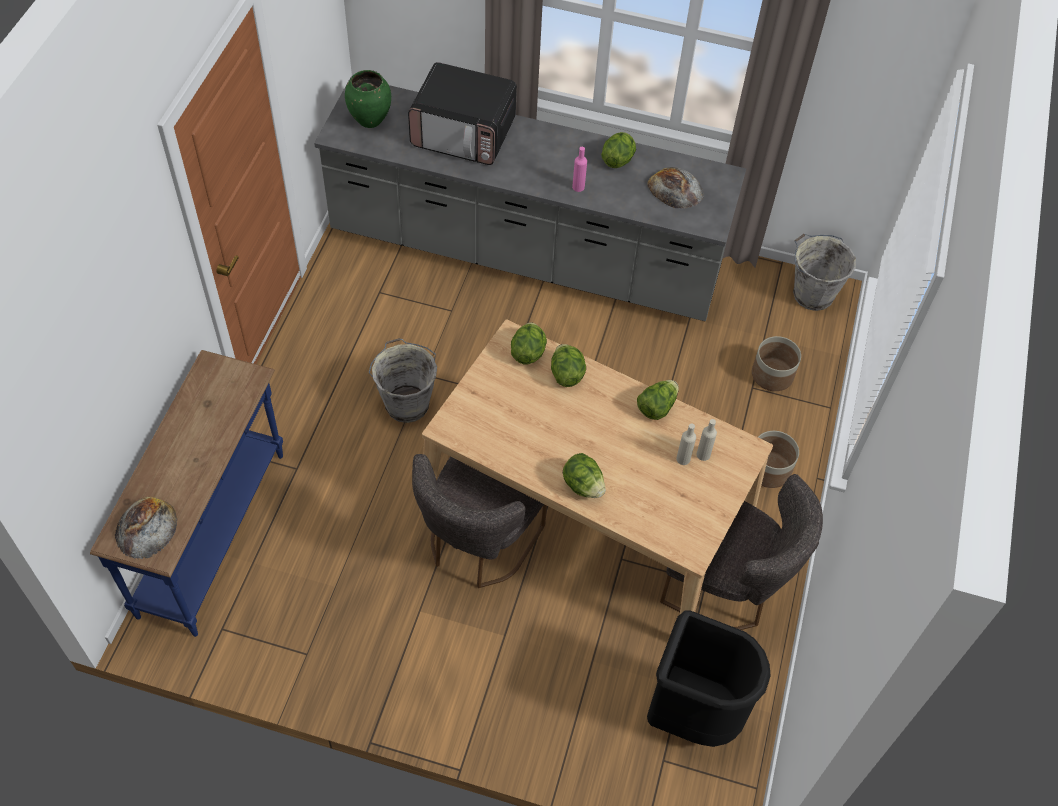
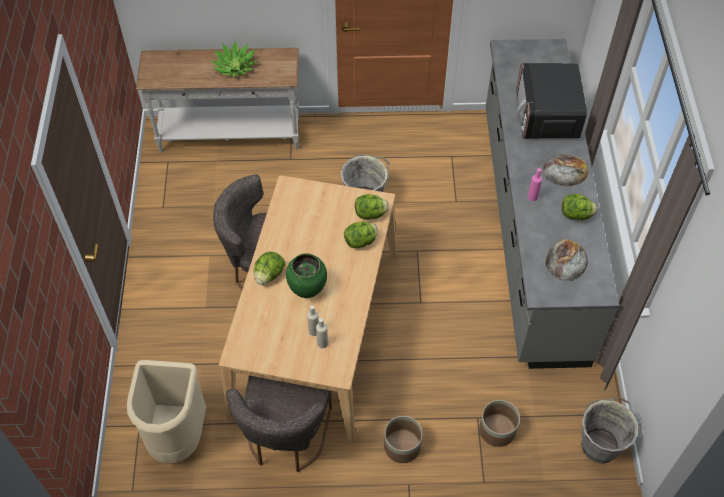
camera: 75 degrees right, 0 degrees up
(146, 527) = (163, 67): bread -> bread (565, 170)
(197, 433) = (235, 66): none -> potted plant
(214, 534) = (229, 136): blue console table -> white console table
(369, 120) = (528, 61): green vase -> green vase (307, 289)
(657, 407) = (354, 304): lettuce -> none
(692, 714) = (178, 436): black trash can -> beige trash can

